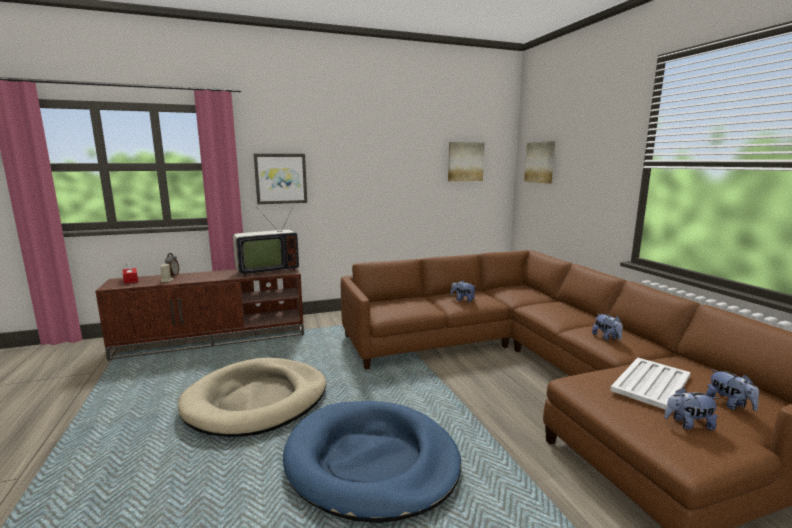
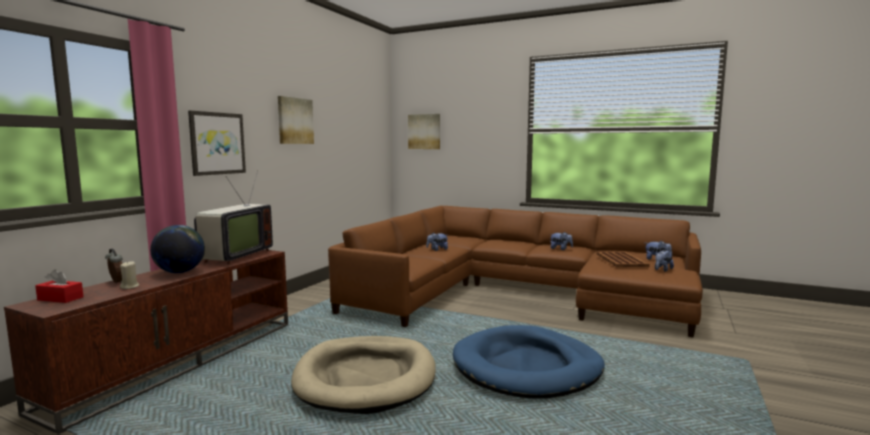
camera: 45 degrees left, 5 degrees down
(210, 276) = (180, 272): none -> globe
(465, 161) = (363, 130): picture -> picture (295, 121)
(651, 383) = (621, 260): white tray -> brown tray

